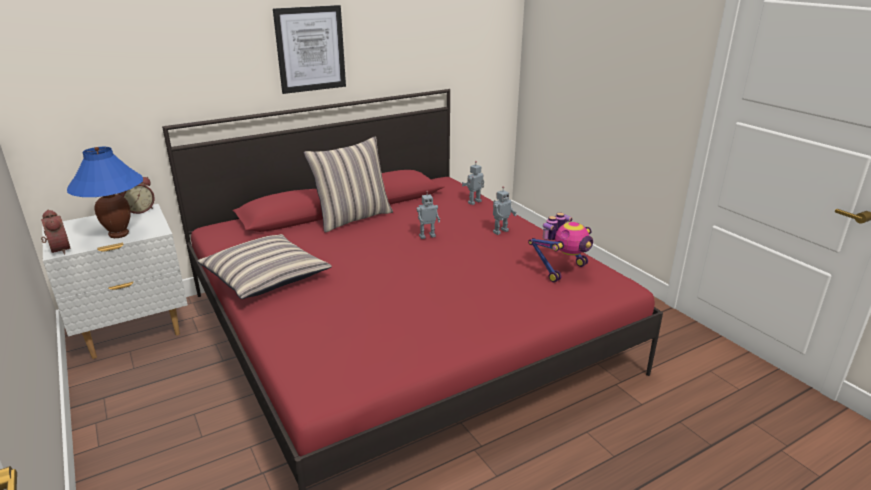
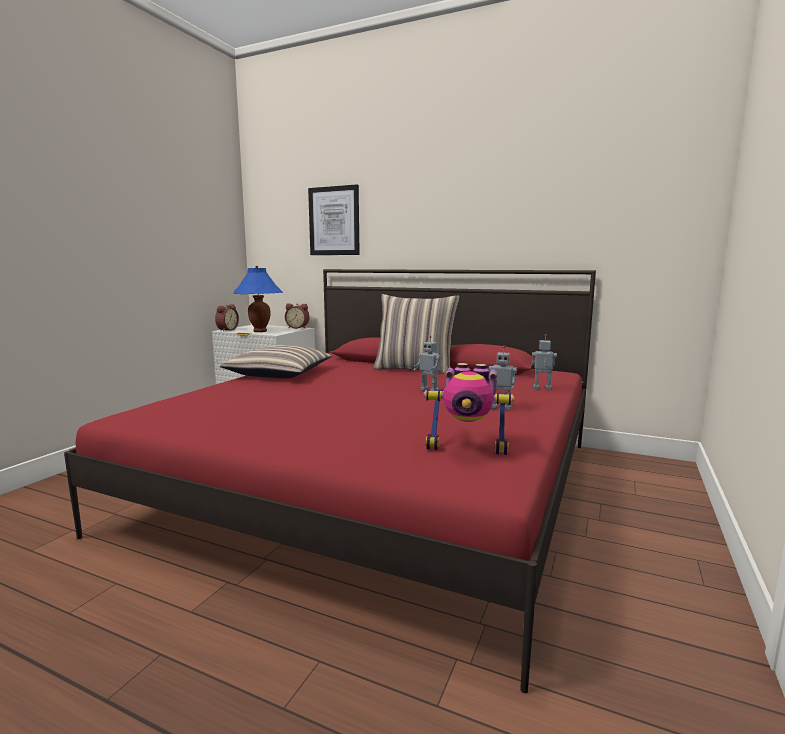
camera: 55 degrees right, 15 degrees down
(310, 49) = (441, 217): picture -> picture (334, 221)

